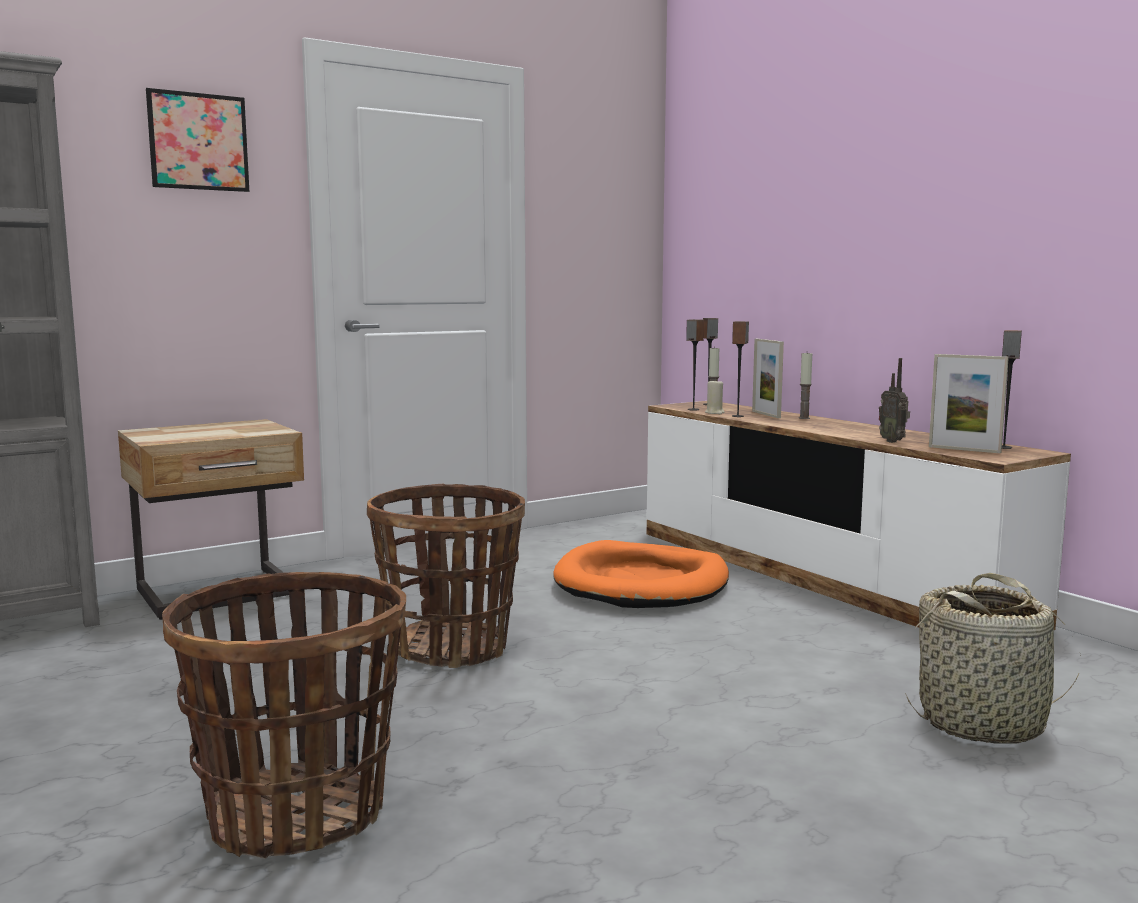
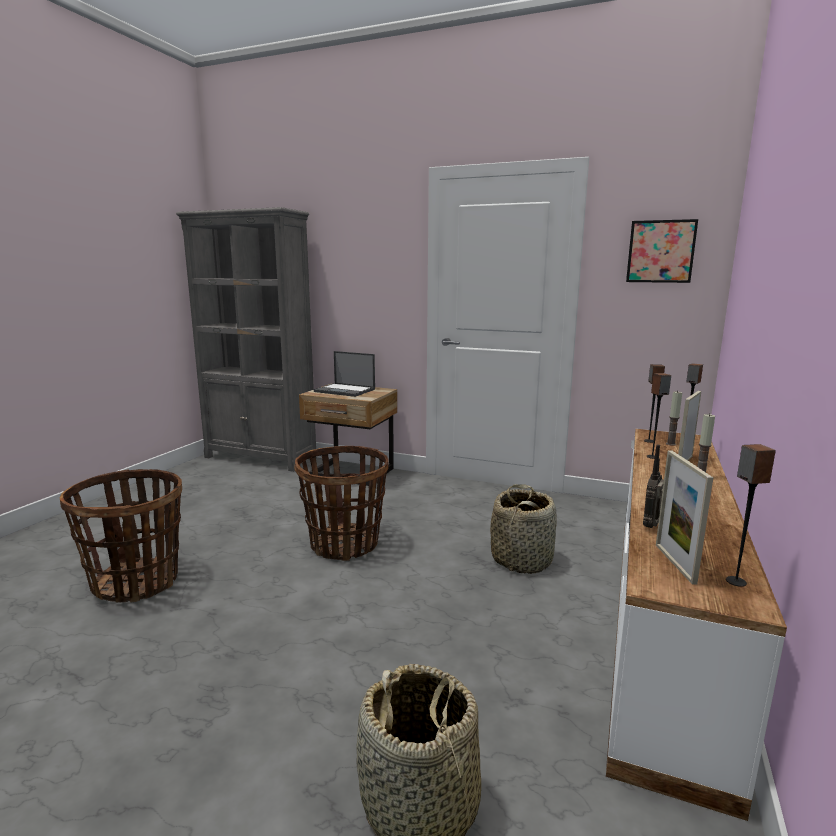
camera: 55 degrees right, 5 degrees up
(198, 141) = (372, 237): picture -> picture (660, 251)
(198, 431) = (345, 390): none -> laptop
(642, 583) = (522, 559): orange dog bed -> basket
(715, 413) = (649, 448): beige candle -> none

